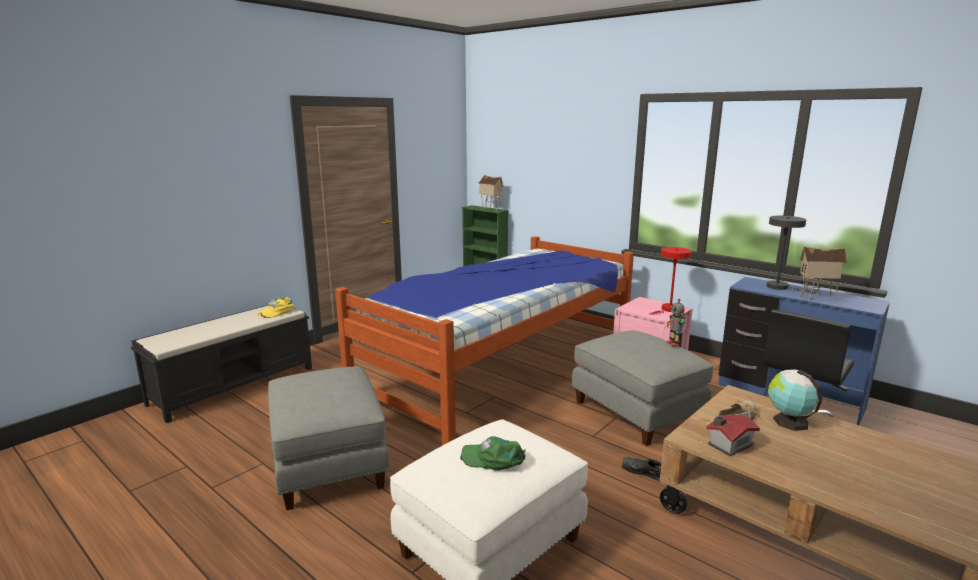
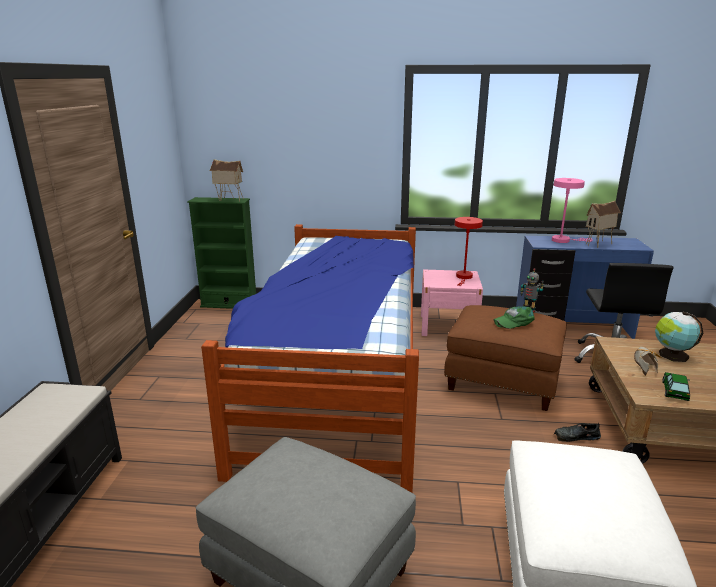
camera: 35 degrees left, 5 degrees up
(277, 312) = (63, 399): yellow cap -> none
(493, 458) = (602, 490): green cap -> green cap (514, 321)
(637, 412) = (503, 381): grey ottoman -> brown ottoman
(728, 444) = (675, 391): toy house -> toy car
(781, 287) = (563, 240): grey table lamp -> pink table lamp

